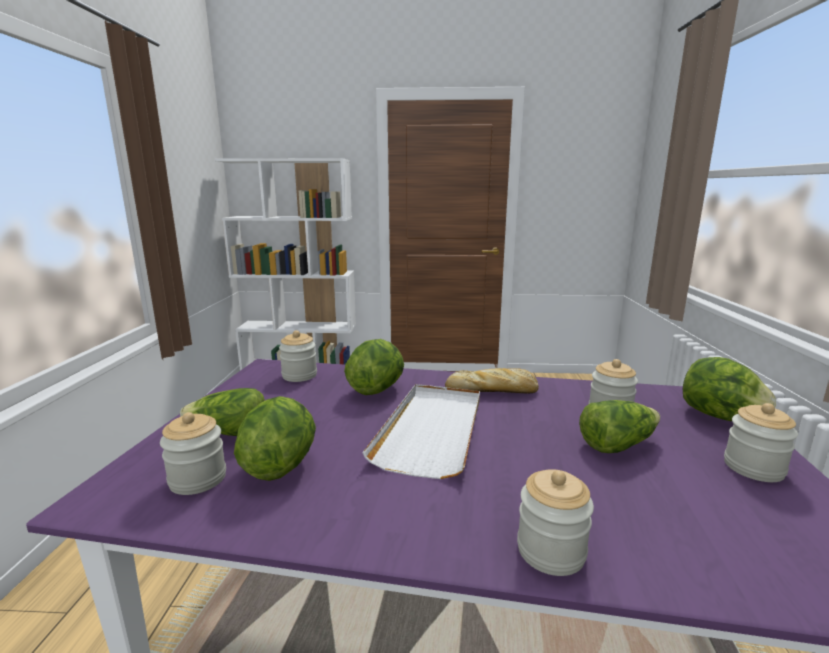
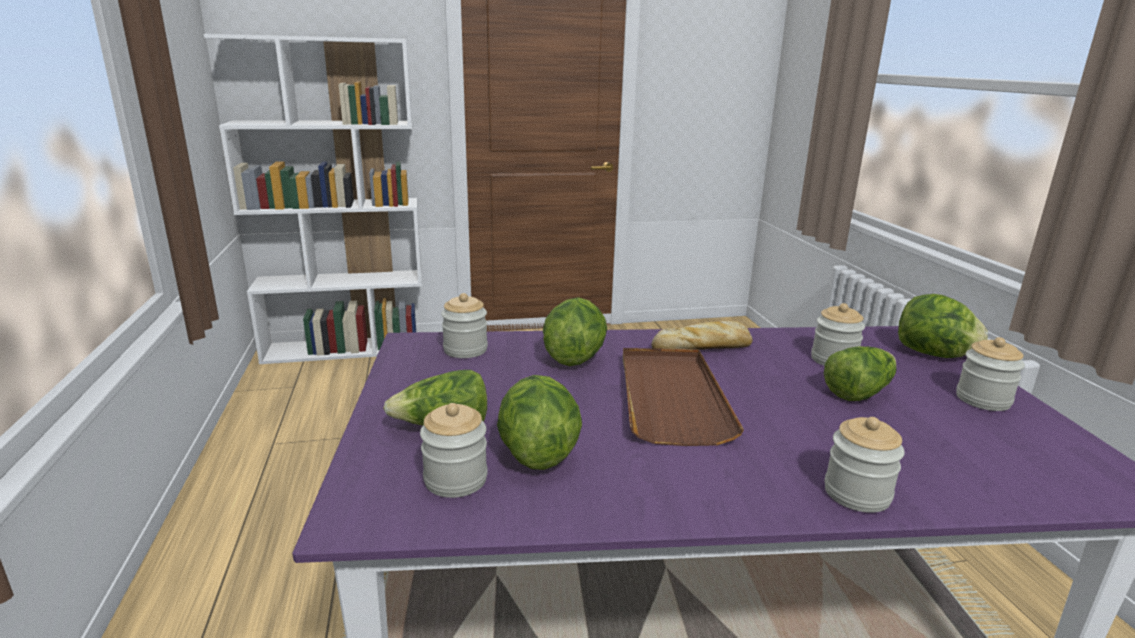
camera: 15 degrees left, 5 degrees up
(432, 430) = (671, 397): white tray -> brown tray

